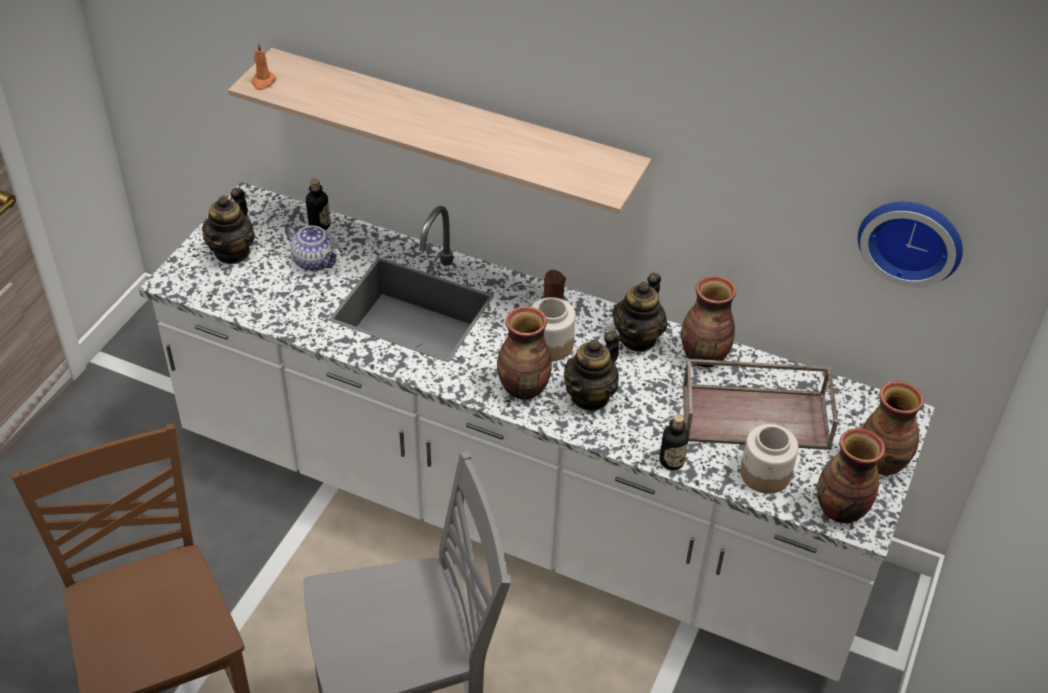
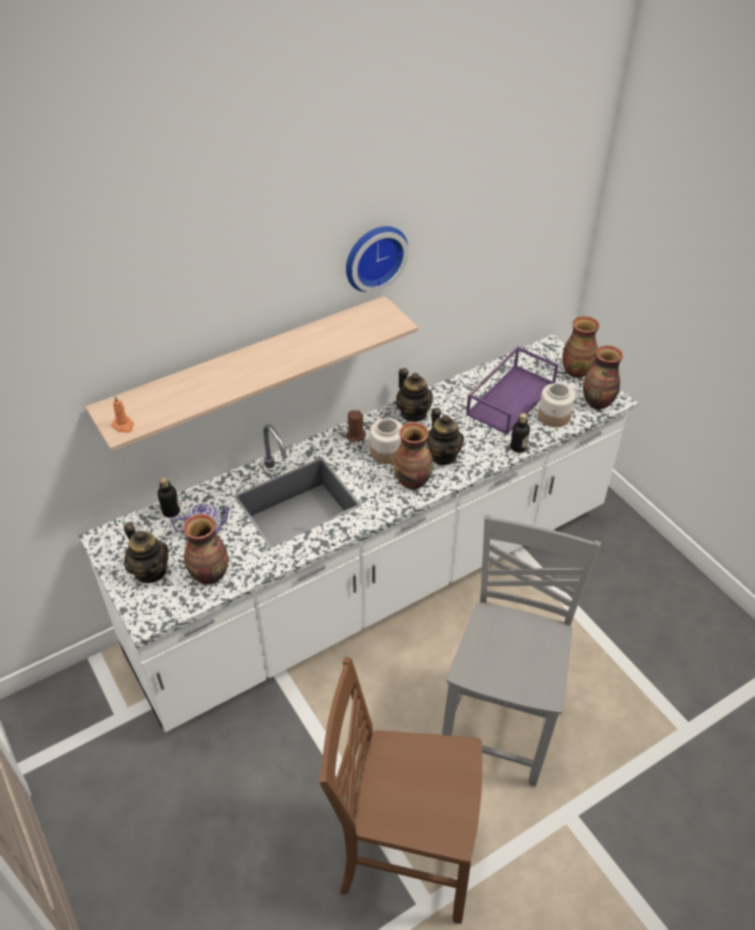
camera: 55 degrees left, 0 degrees up
(704, 357) = (451, 395): vase -> vase (210, 574)
(756, 416) = (510, 398): brown tray -> purple tray
(911, 238) = (530, 244): wall clock -> wall clock (373, 256)

